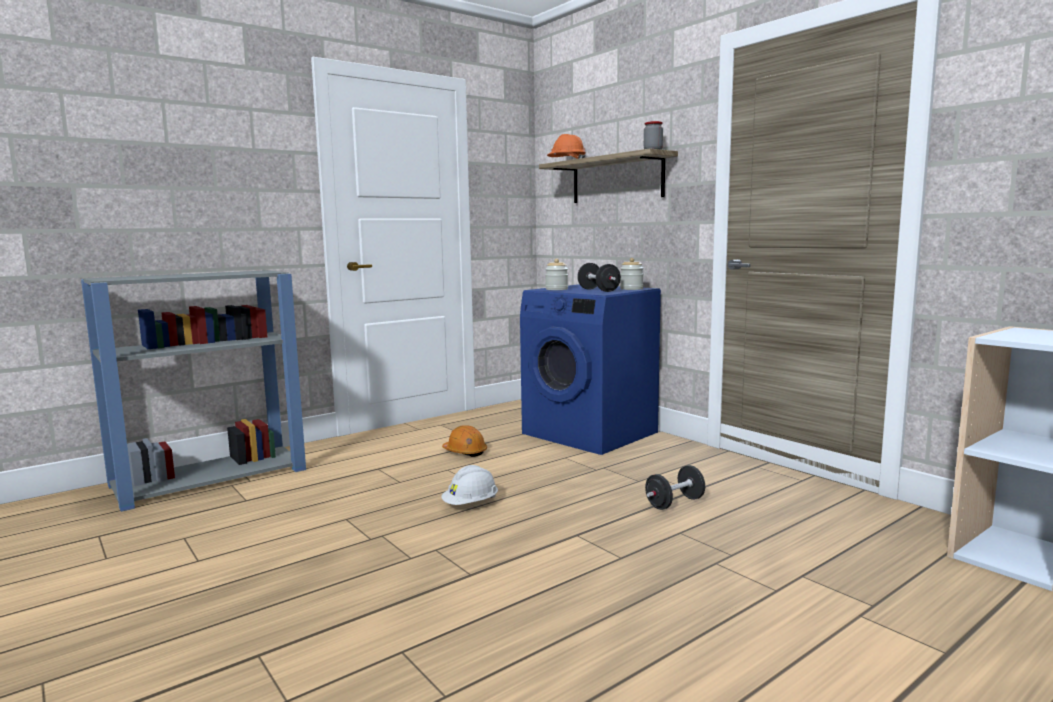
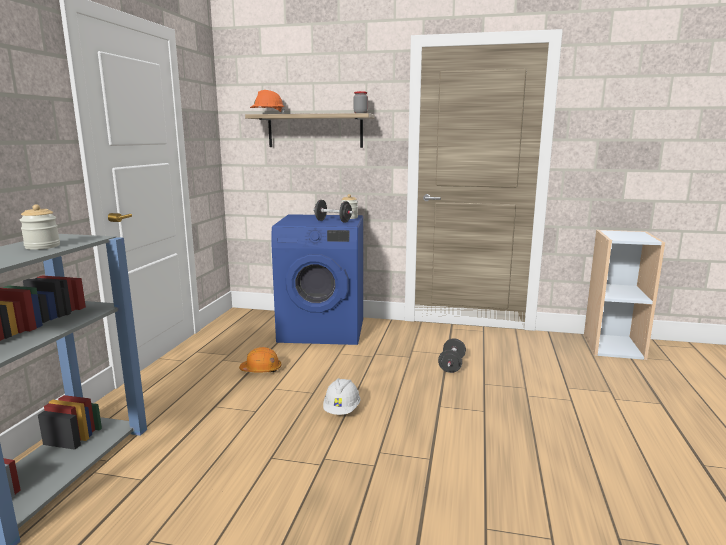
camera: 40 degrees left, 5 degrees up
(556, 289) = (297, 222): jar -> jar (42, 246)

